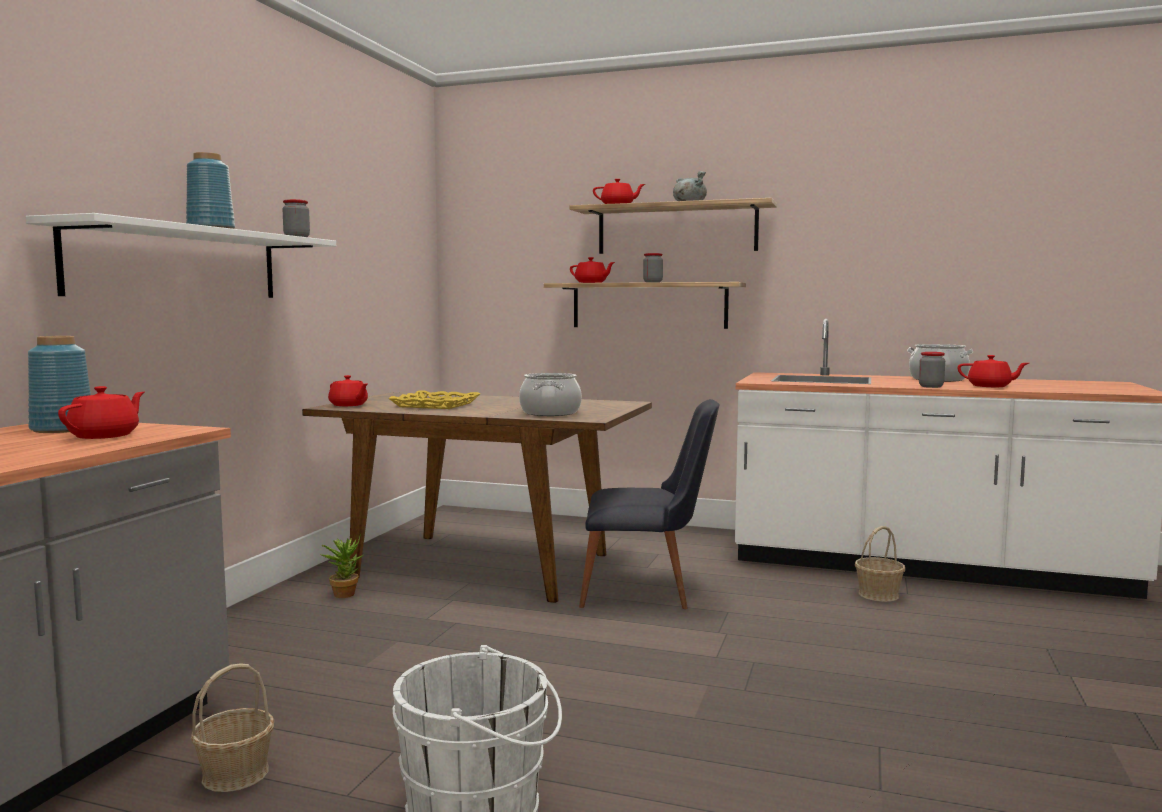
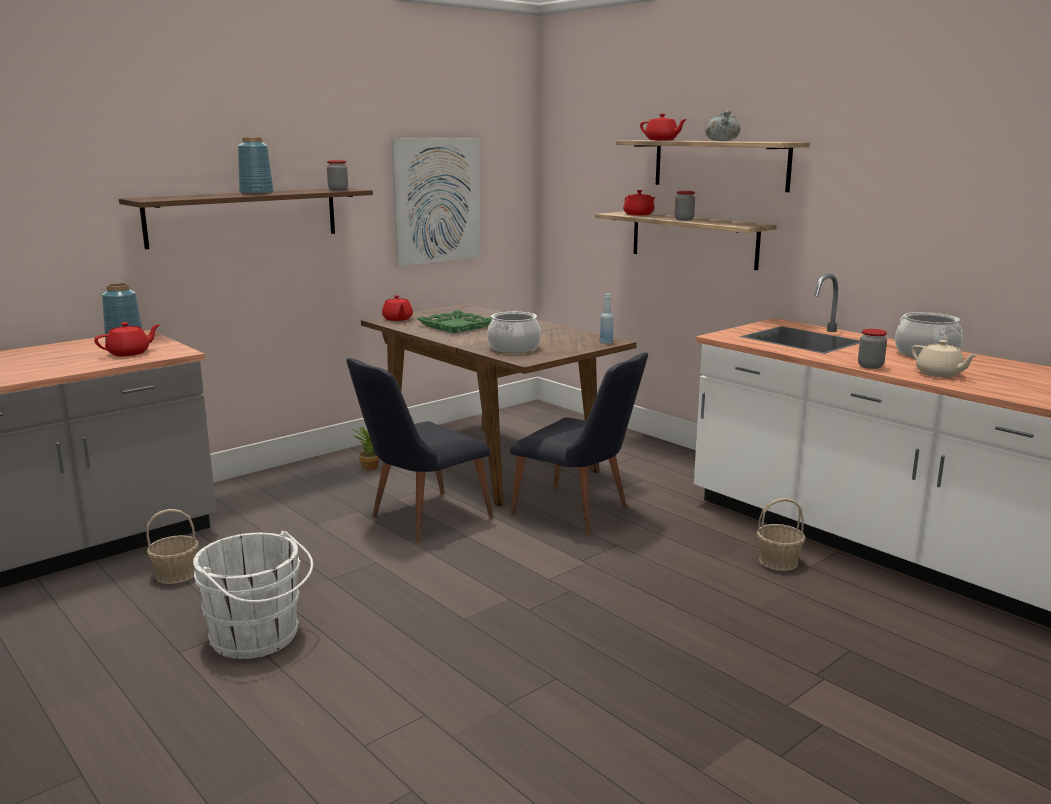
camera: 30 degrees right, 10 degrees up
(179, 264) = (244, 216): white shelf -> brown shelf
(362, 270) = (437, 201): none -> picture
(435, 405) = (455, 326): yellow tray -> green tray
(487, 632) = (420, 519): none -> black chair
(627, 403) = (606, 342): none -> blue bottle
(990, 386) = (939, 374): red teapot -> beige teapot

